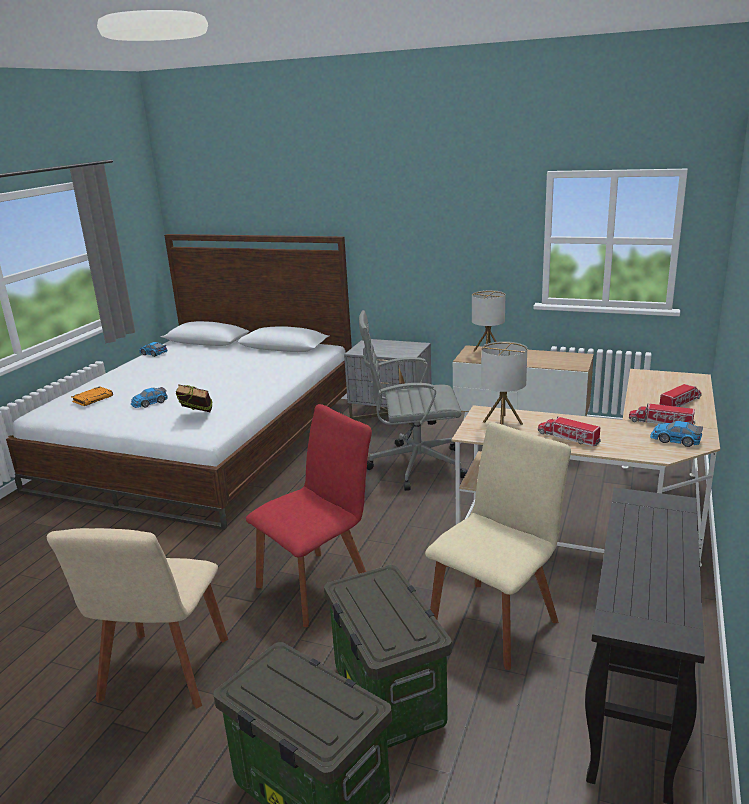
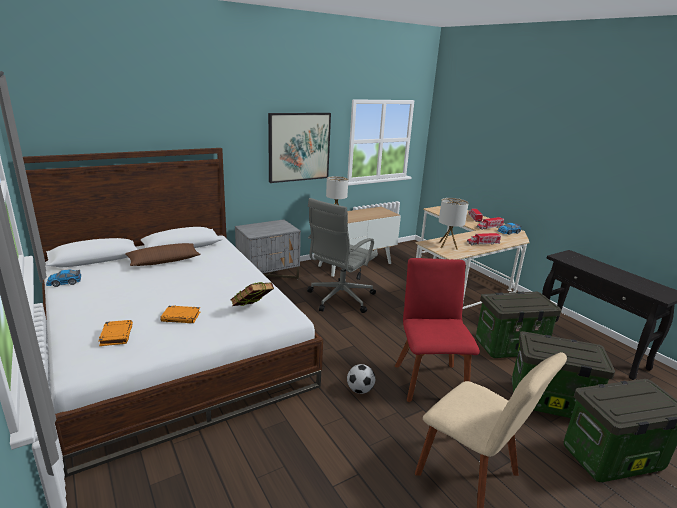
camera: 55 degrees left, 0 degrees up
(149, 403) = (181, 317): toy car -> orange book
(241, 356) = (164, 261): none -> brown pillow
(244, 552) = (360, 390): none -> football
(454, 242) = (299, 147): none -> picture
(496, 620) = (510, 347): beige chair -> storage box

